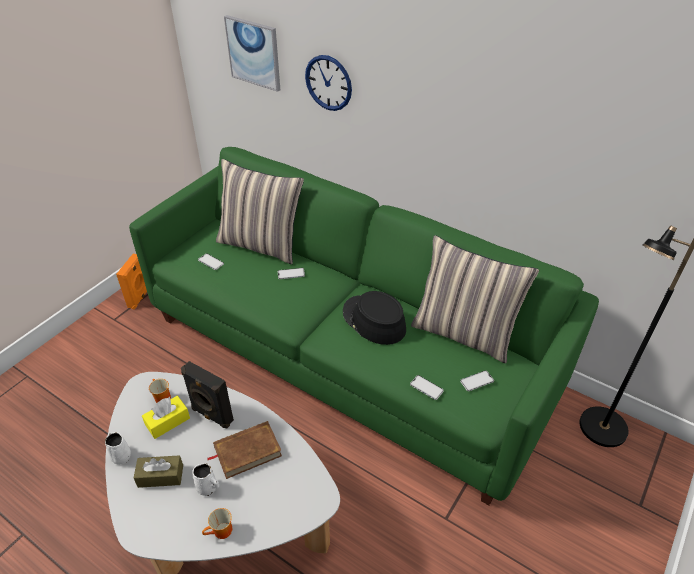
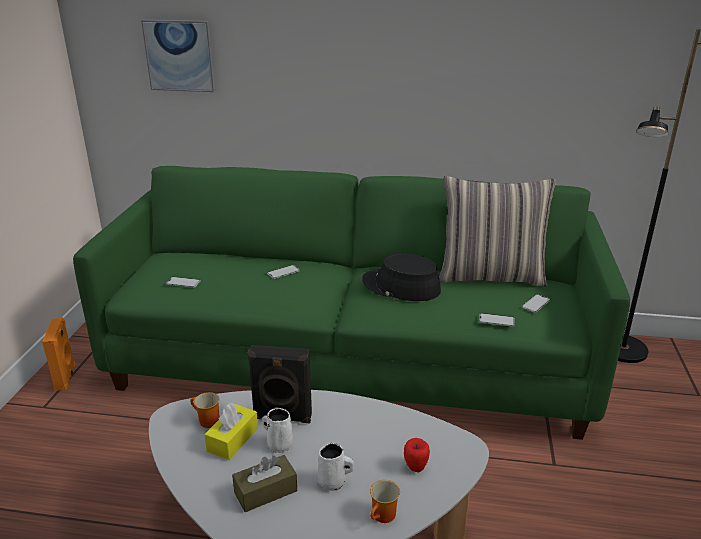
camera: 25 degrees left, 15 degrees down
(121, 455) = (197, 490): white mug -> white mug (278, 444)
(247, 451) = (350, 435): brown book -> none
(261, 244) = (229, 258): pillow -> none
(272, 500) = (415, 467): none -> apple
(328, 83) = (277, 67): wall clock -> none

